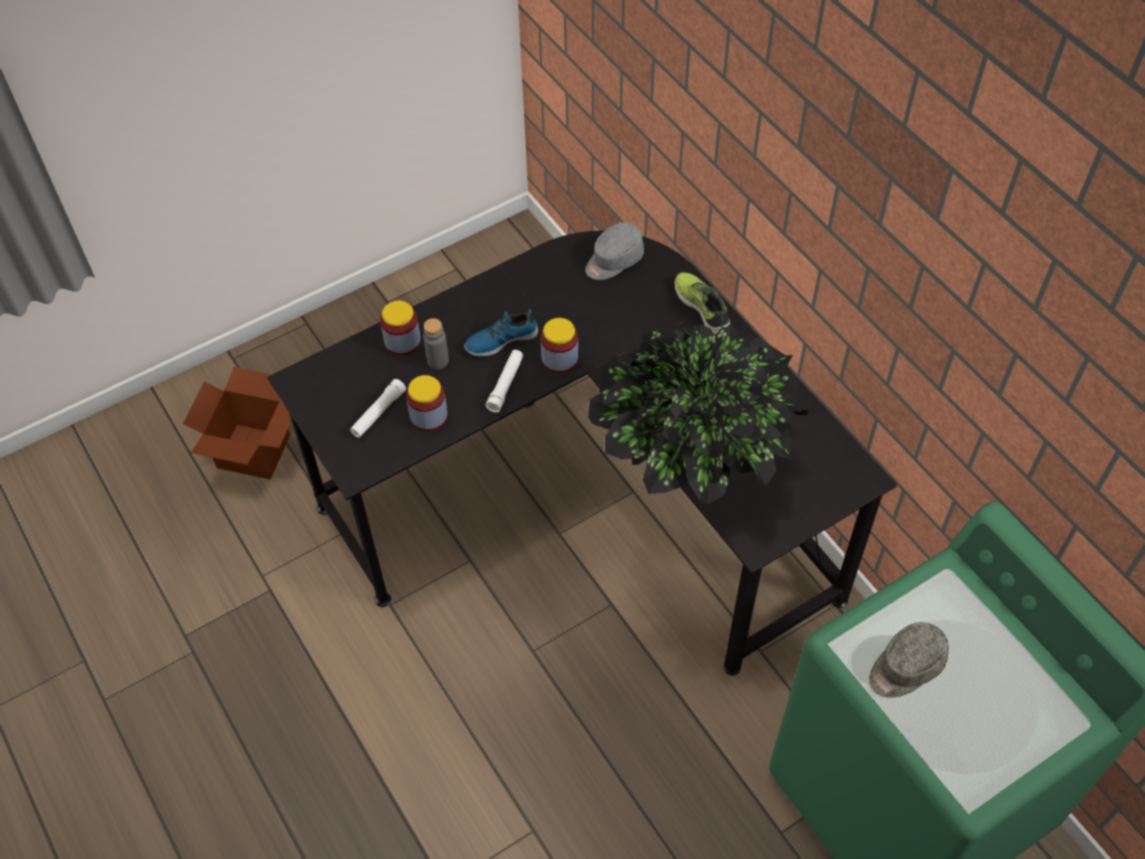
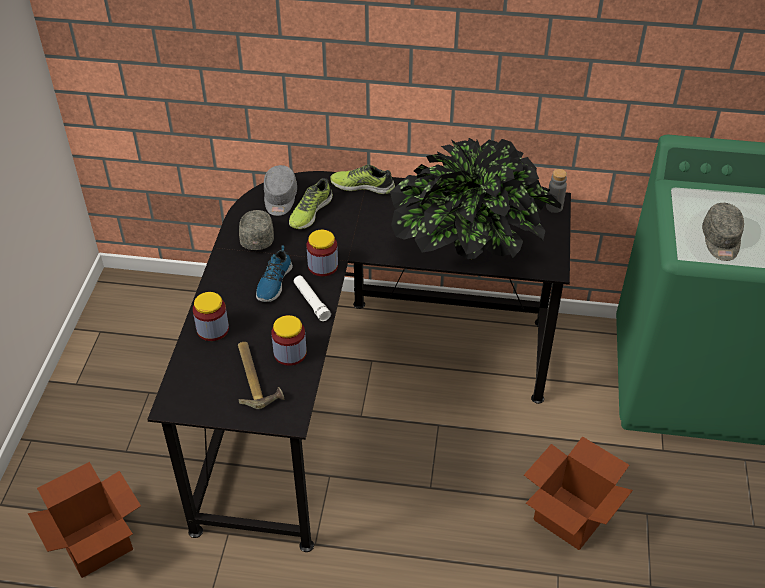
camera: 50 degrees left, 10 degrees down
(378, 413) = (256, 377): white flashlight -> hammer
(438, 360) = (251, 322): grey bottle -> grey bottle (554, 207)
(547, 283) = (257, 235): none -> grey cap
(610, 797) = (570, 517): none -> cardboard box
(620, 295) = (310, 212): none -> shoe

